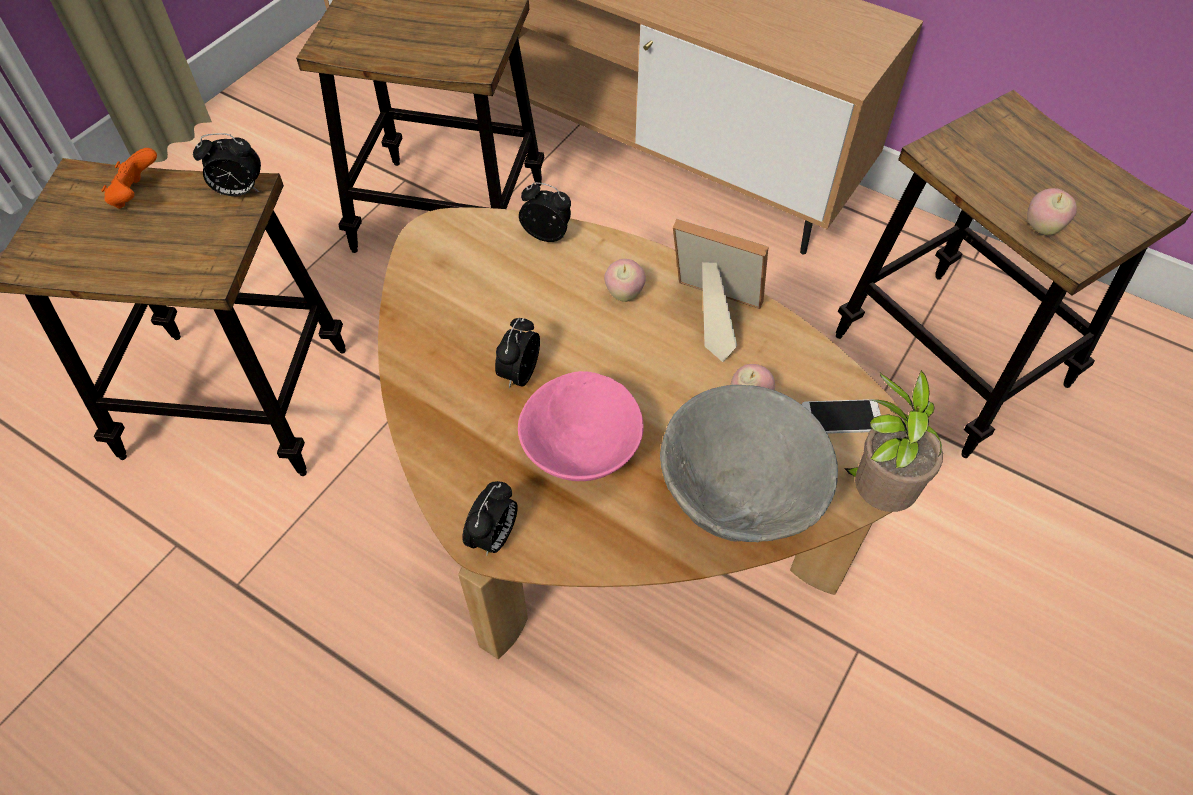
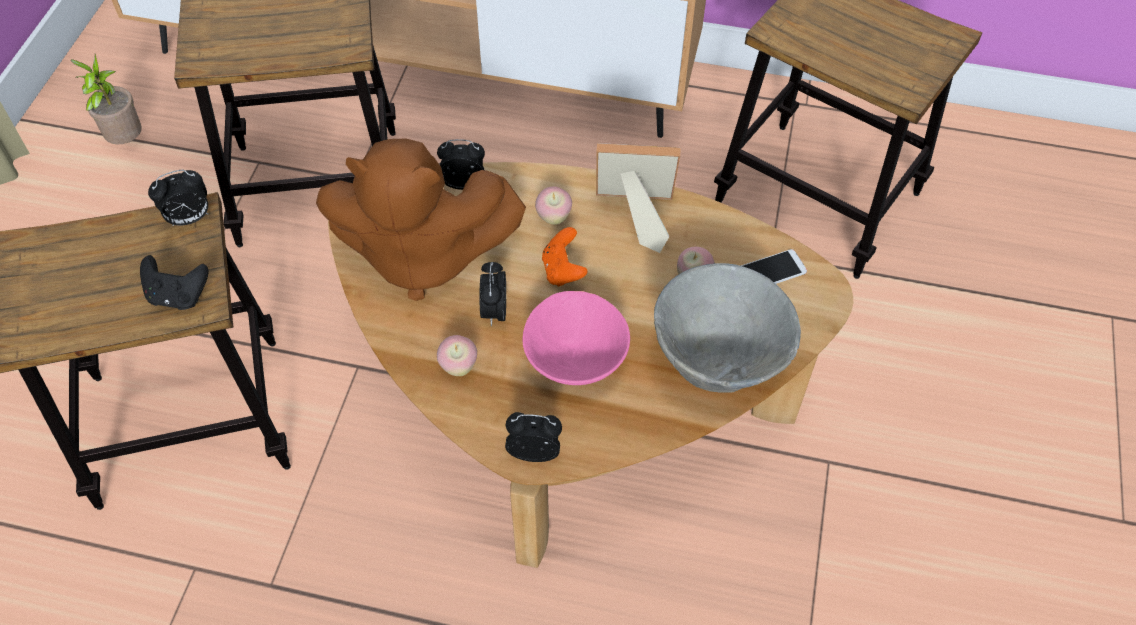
camera: 20 degrees left, 0 degrees up
(137, 196) = (90, 248): orange game controller -> orange game controller (563, 271)
(189, 263) = (178, 296): none -> black game controller
(472, 296) = (422, 255): none -> brown plush toy
(494, 537) = (534, 451): alarm clock -> alarm clock turned 90 degrees counterclockwise
(876, 494) = (820, 324): potted plant -> potted plant (125, 141)
(1042, 228) = (877, 75): apple -> apple (458, 367)

